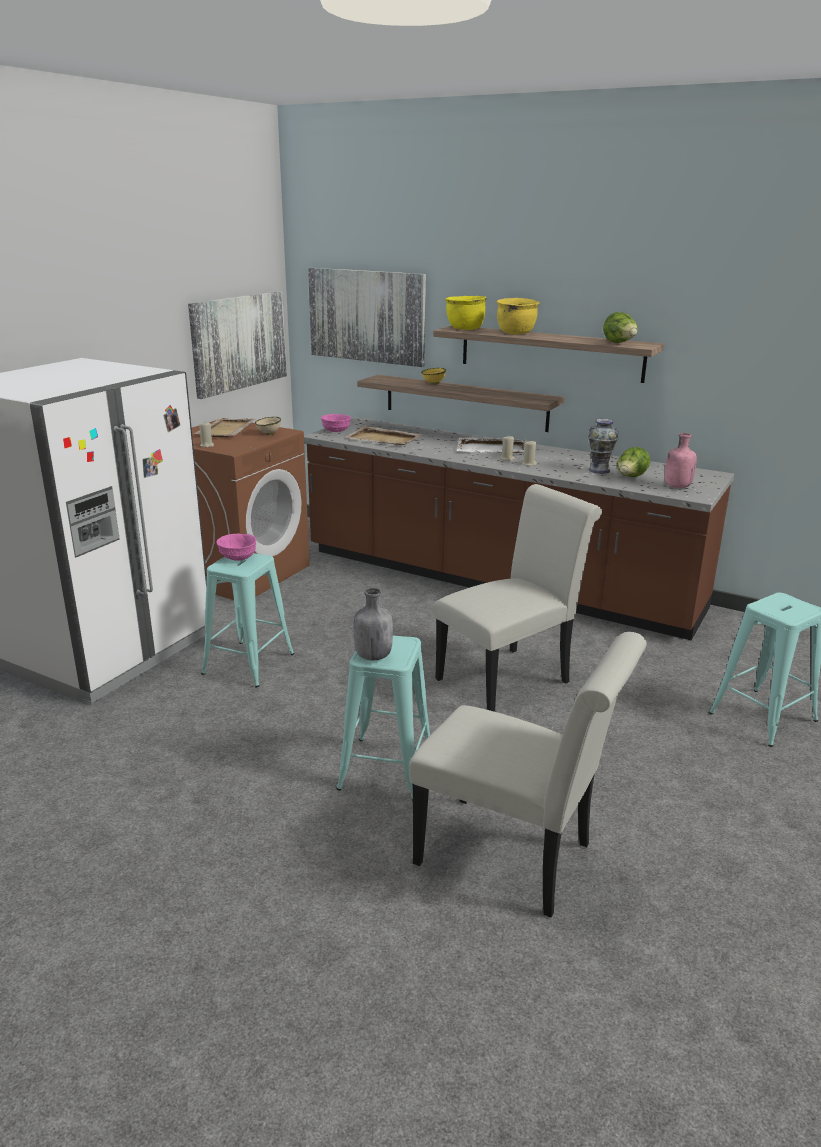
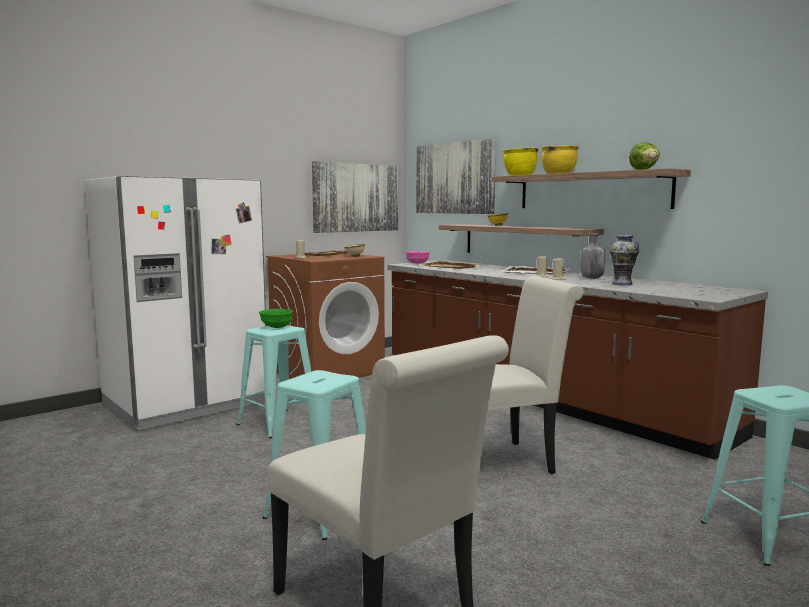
camera: 20 degrees right, 15 degrees down
(238, 557) = (276, 326): pink bowl -> green bowl
(372, 656) = (301, 382): grey bottle -> grey bottle (591, 278)
(630, 478) = (649, 288): lettuce -> none
(676, 486) = (692, 293): pink bottle -> none

